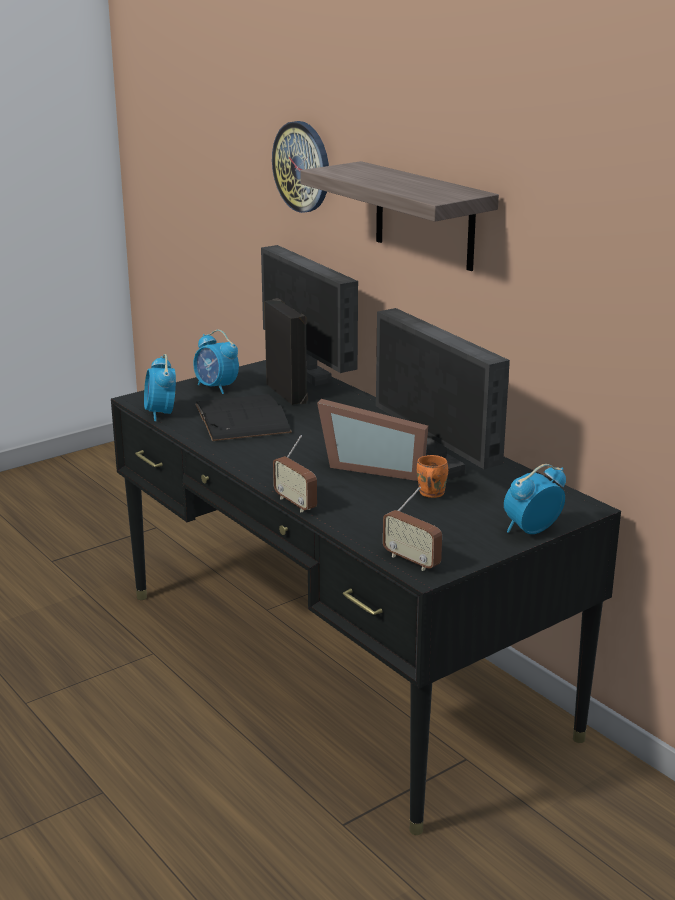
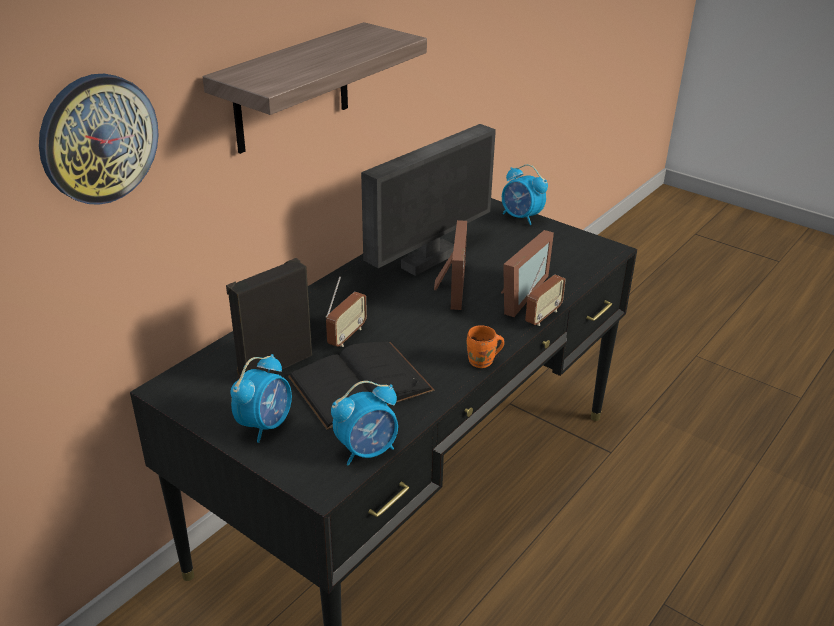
camera: 105 degrees left, 10 degrees up
(310, 375) = (208, 359): monitor -> none
(345, 497) = (516, 294): none -> picture frame
(411, 561) = (598, 256): radio -> radio (346, 336)
(429, 494) = (486, 258): orange mug -> orange mug (482, 362)

